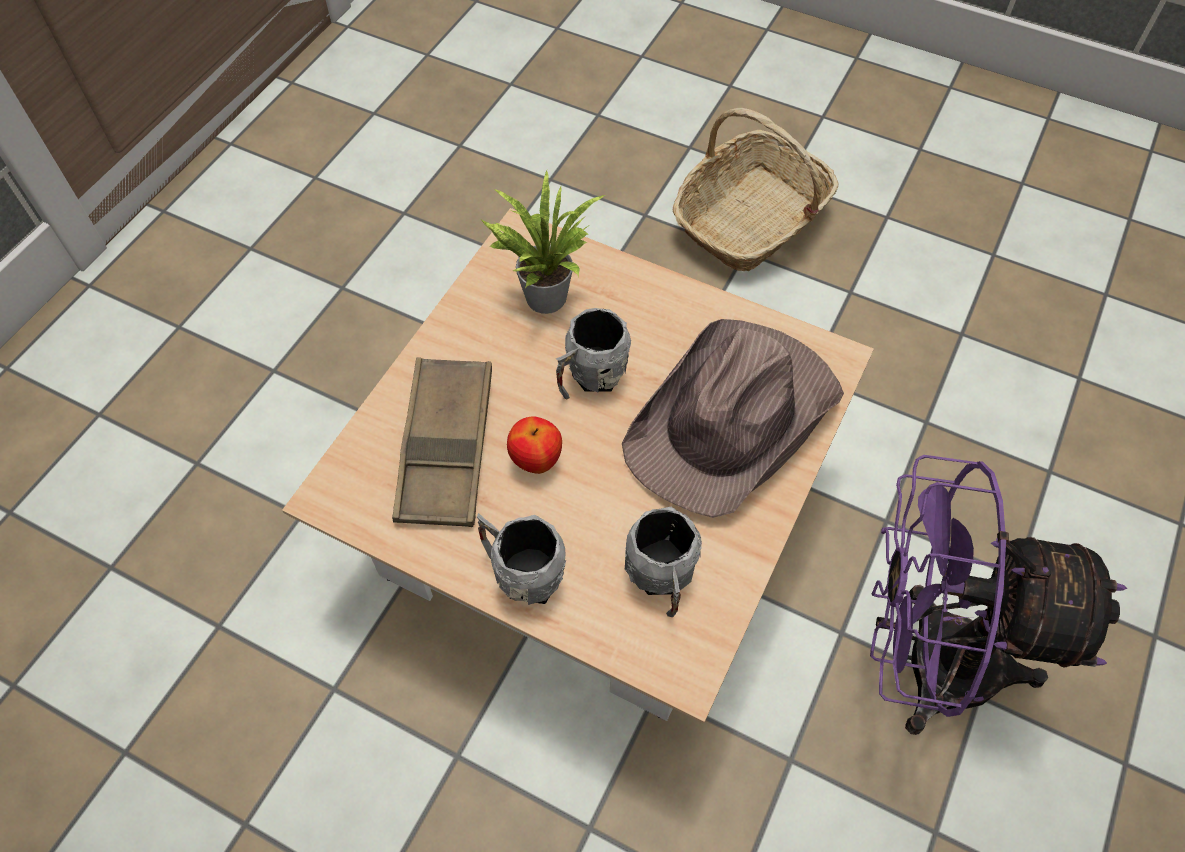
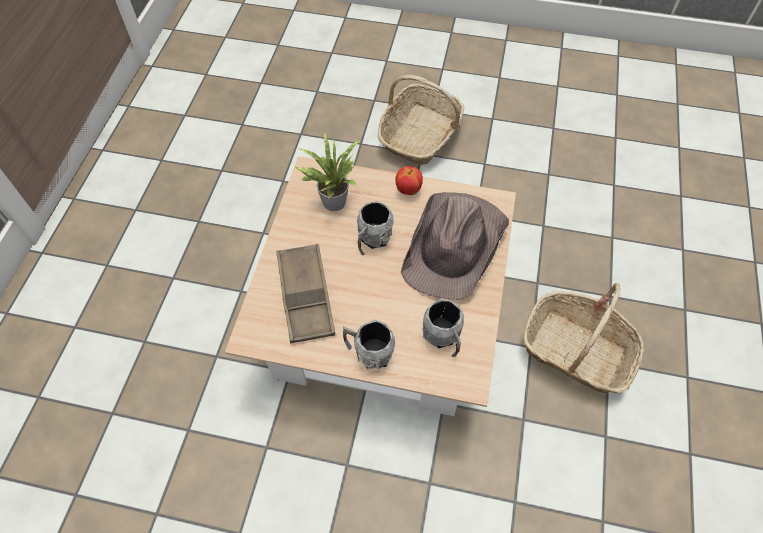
camera: 15 degrees left, 0 degrees up
(536, 461) = (357, 292): apple -> apple (408, 190)
(924, 661) = (576, 351): purple fan -> basket

